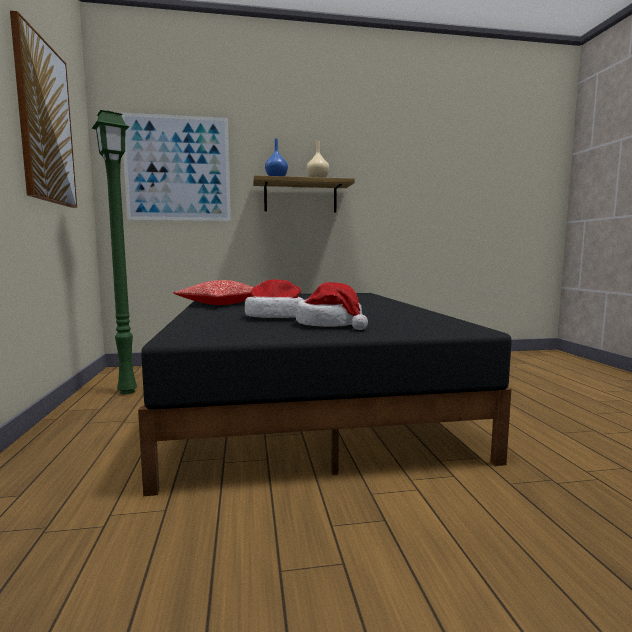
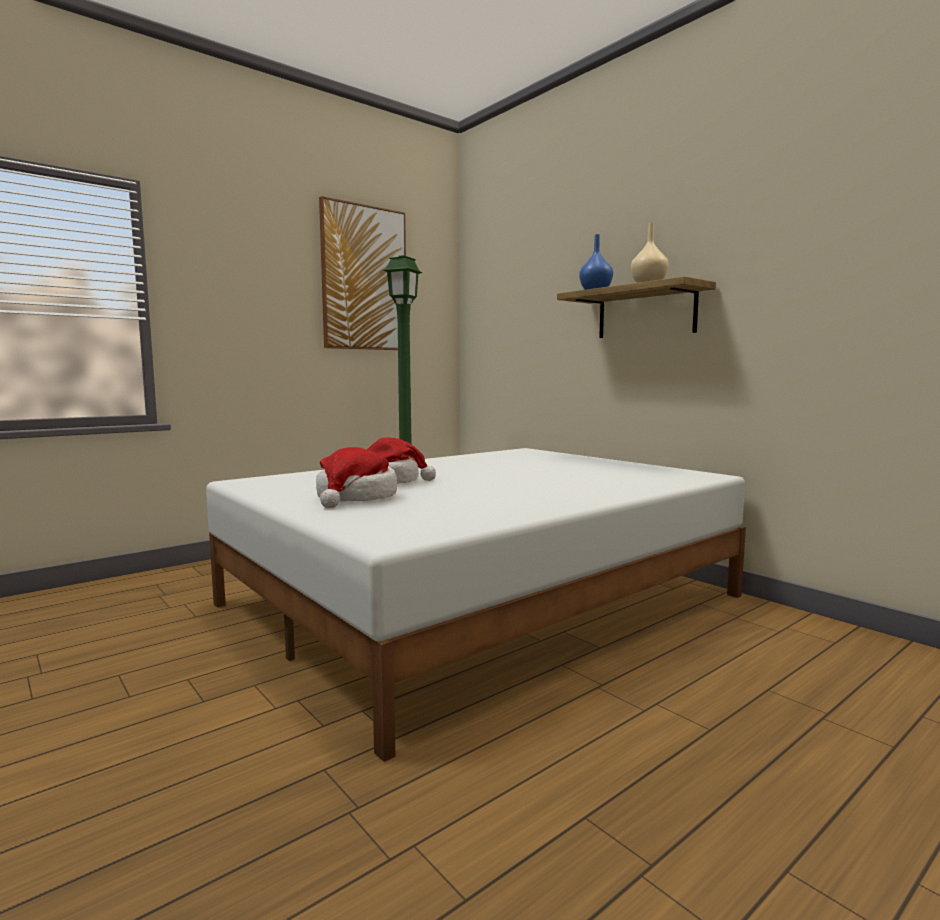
camera: 60 degrees right, 0 degrees up
(177, 169) = (519, 293): picture -> none
(220, 304) = (459, 460): pillow -> none
(305, 399) = (483, 600): black bed -> white bed

